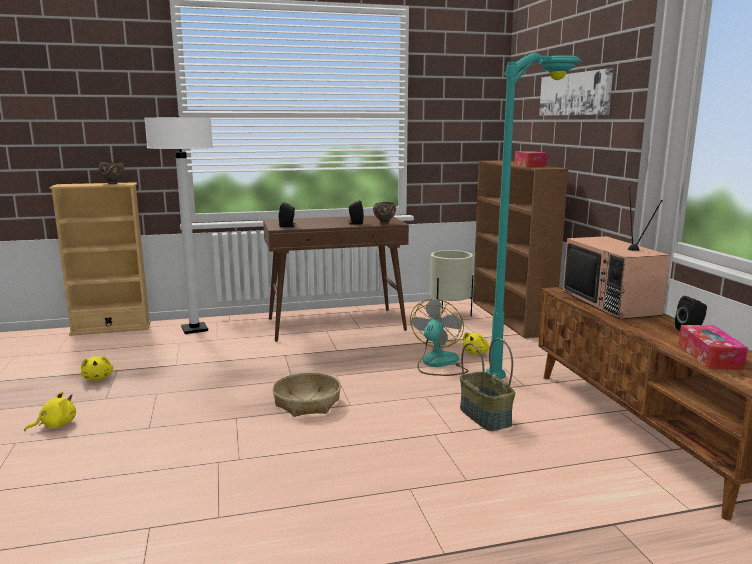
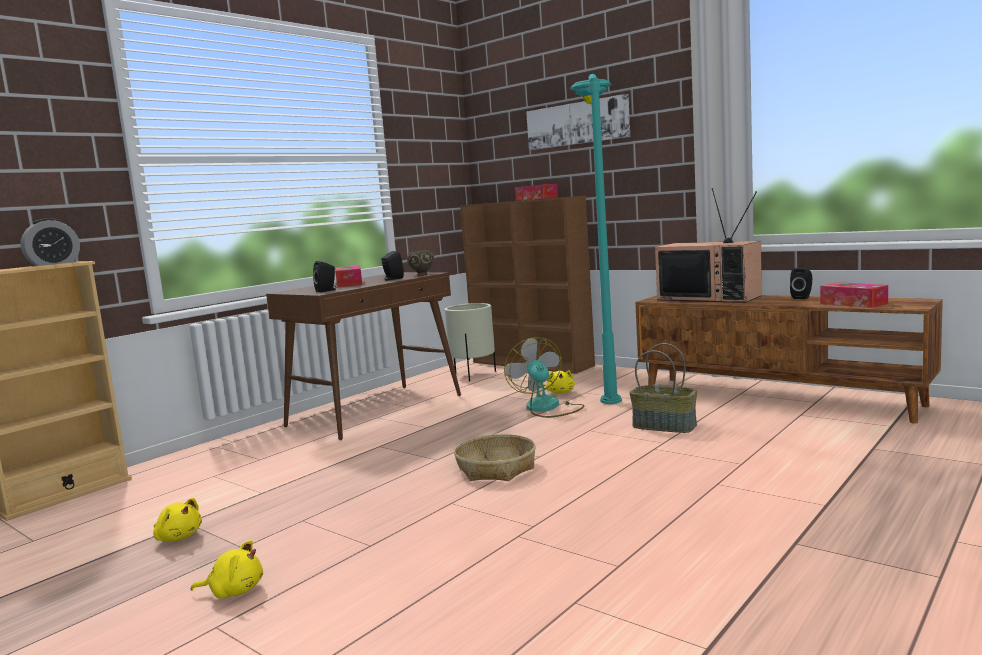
camera: 35 degrees left, 5 degrees down
(56, 425) = (234, 591): yellow plush toy -> yellow plush toy turned 75 degrees clockwise
(113, 183) = (54, 264): brown bowl -> alarm clock
(194, 329) = (204, 460): white floor lamp -> none
(323, 221) = (349, 283): none -> tissue box

